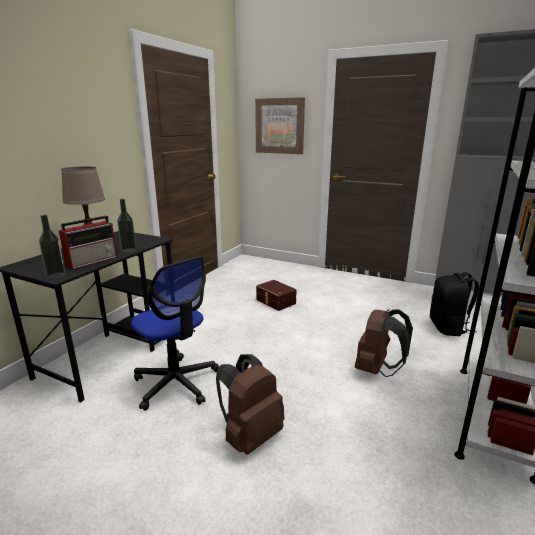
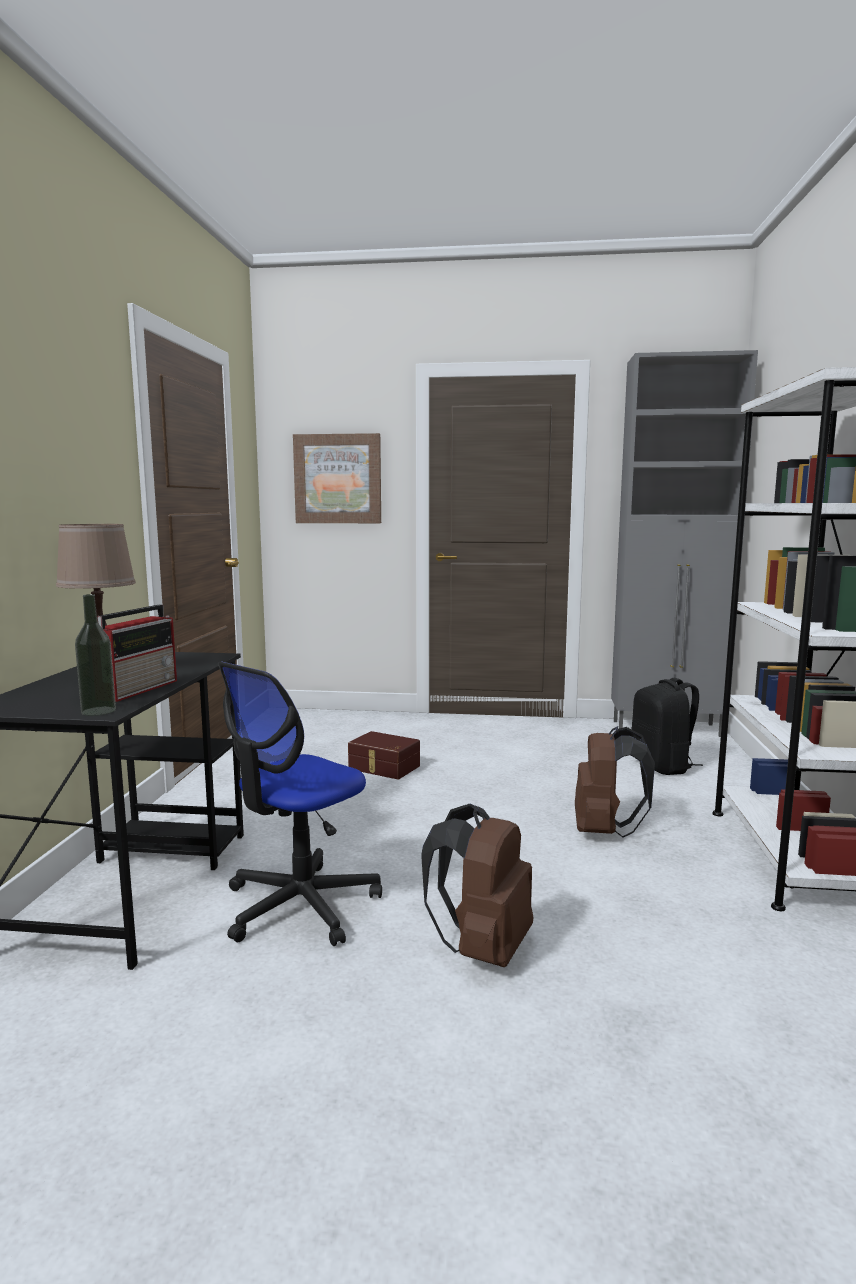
camera: 20 degrees left, 10 degrees down
(129, 250) = (184, 672): bottle -> none
(176, 383) = (300, 905): office chair -> office chair turned 105 degrees clockwise

